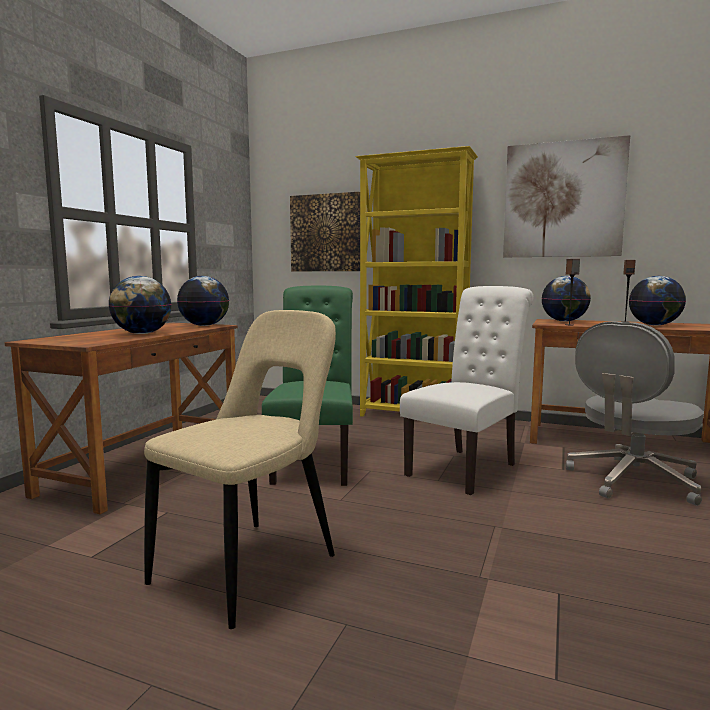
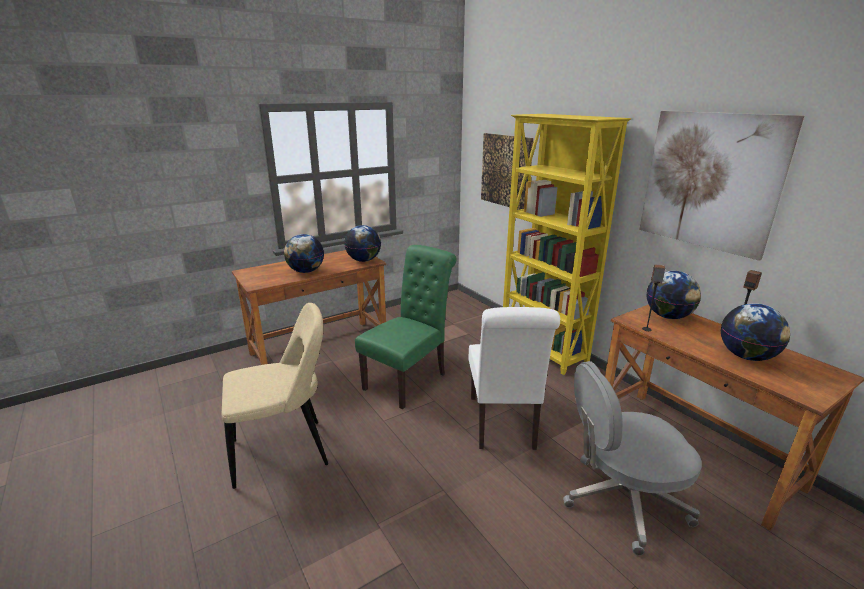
camera: 35 degrees right, 15 degrees up
(466, 468) = (503, 425): white chair -> white chair turned 105 degrees clockwise

